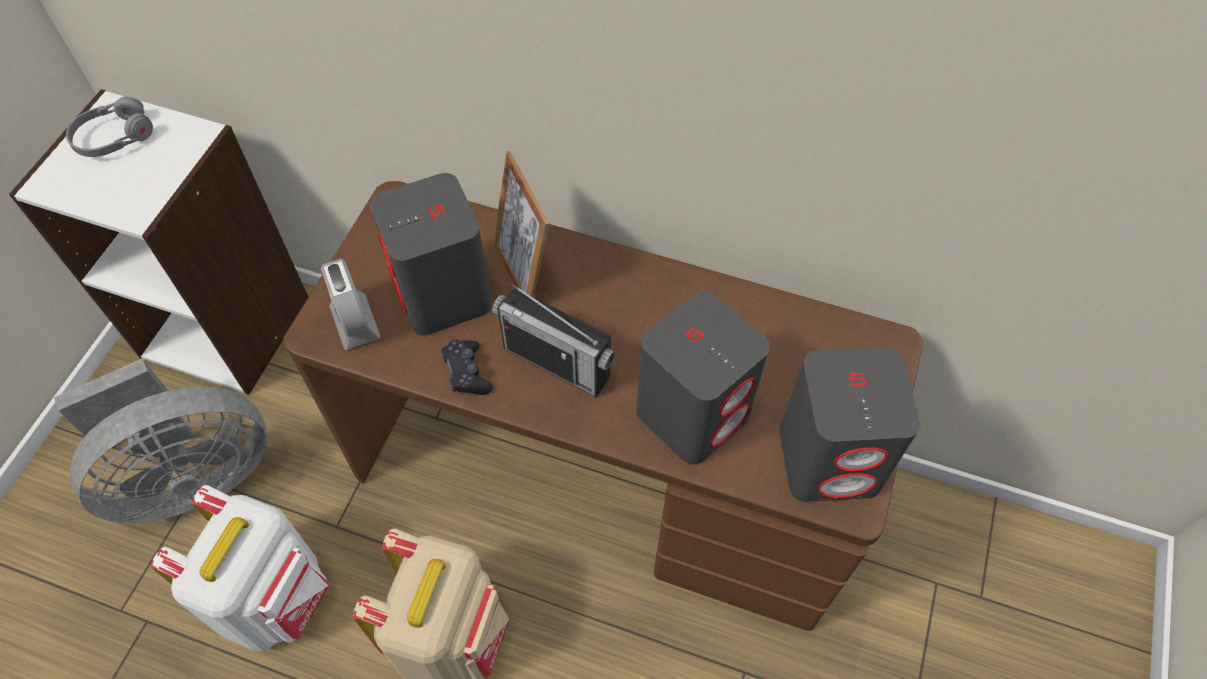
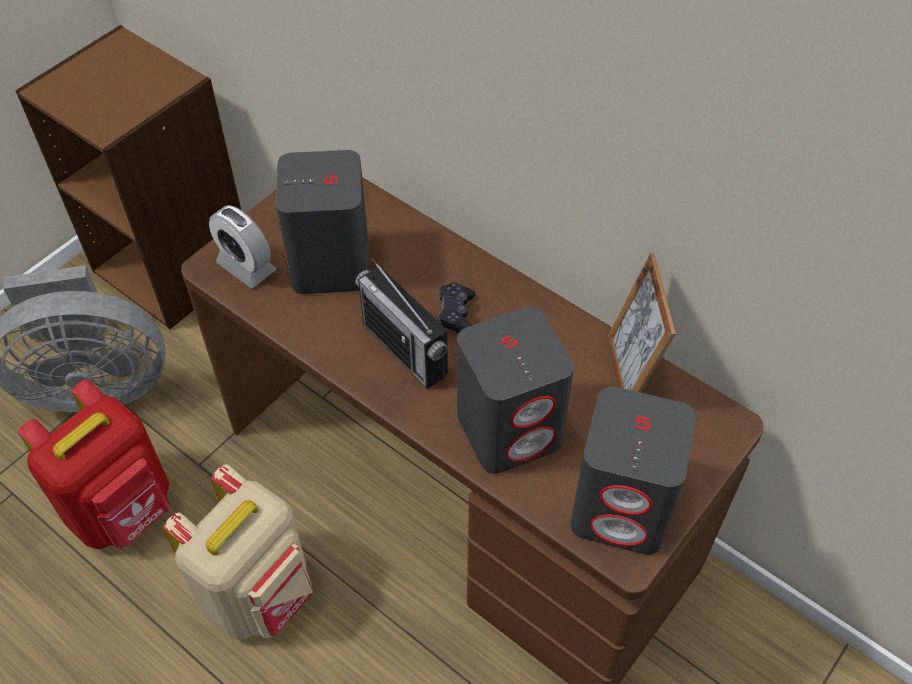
camera: 20 degrees right, 5 degrees down
(114, 137) = (114, 65): grey headphones -> none
(227, 325) = (175, 265): white bookcase -> brown bookcase
(275, 598) = (123, 510): white backpack -> red backpack
(355, 322) = (246, 267): alarm clock -> alarm clock turned 45 degrees counterclockwise
(467, 372) = (322, 335): black game controller -> black game controller (457, 315)
(523, 272) = (408, 264): picture frame -> picture frame (629, 373)

